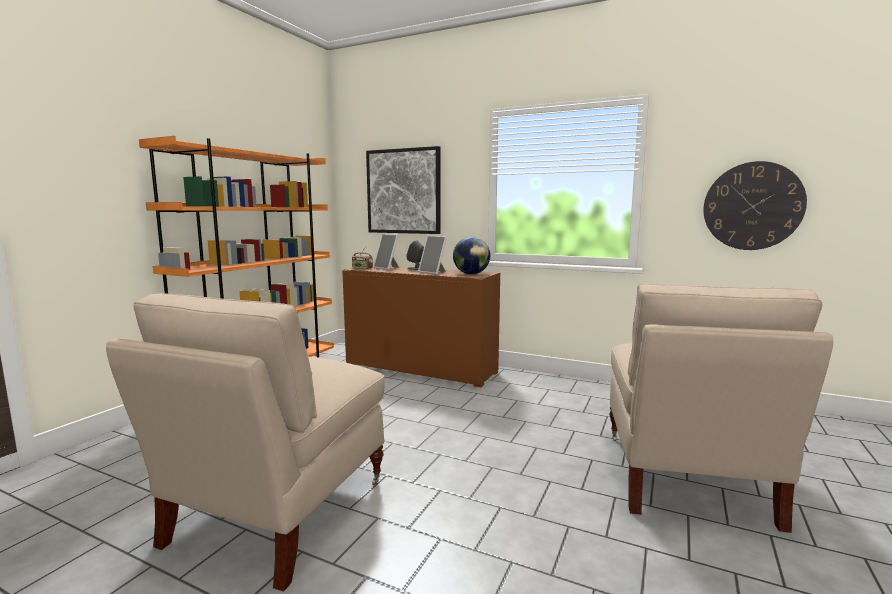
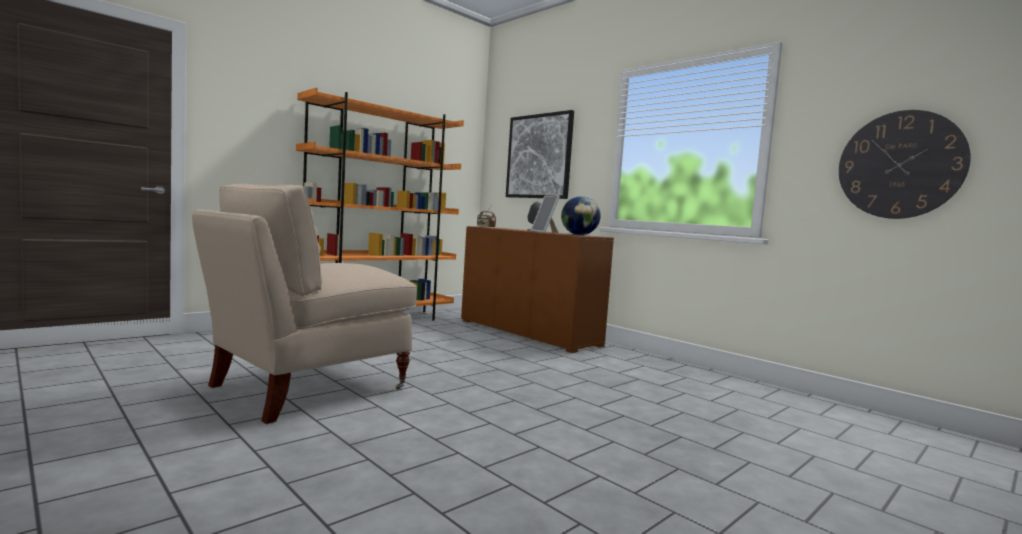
camera: 20 degrees right, 5 degrees down
(387, 268) = (509, 228): picture frame -> none
(685, 478) = (712, 447): beige chair -> none

